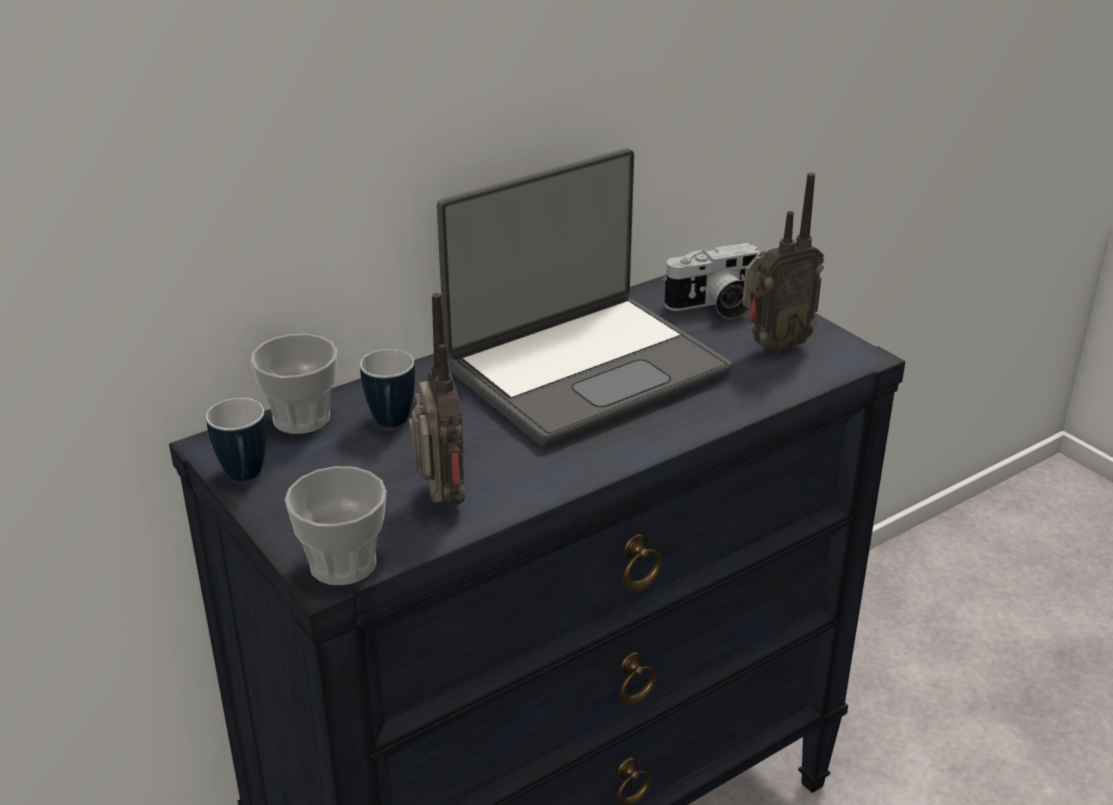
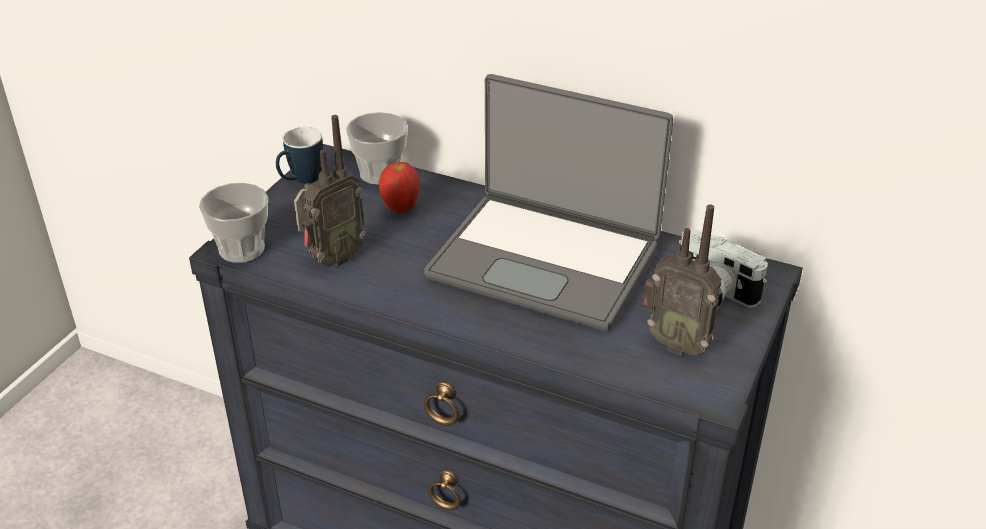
camera: 60 degrees right, 5 degrees up
(391, 425) = (400, 208): mug -> apple

